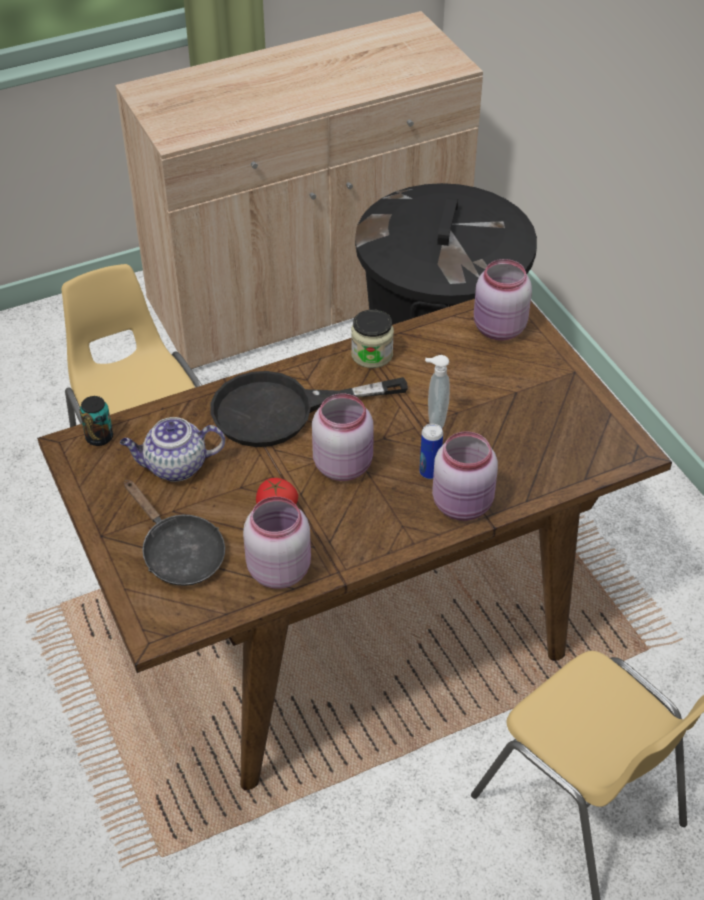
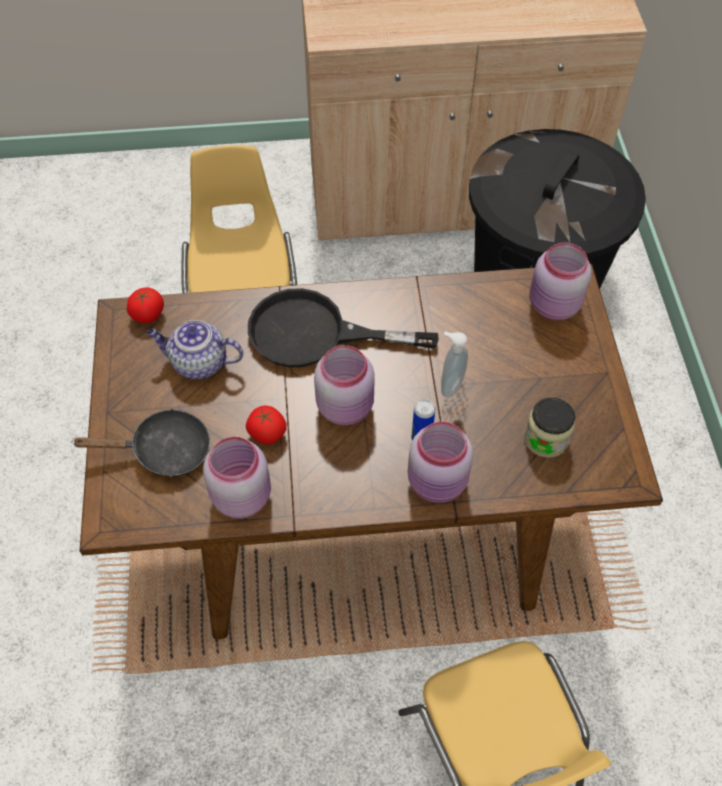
camera: 20 degrees right, 10 degrees up
(99, 437) = (148, 314): can -> tomato
(179, 553) = (164, 451): black frying pan -> black frying pan turned 75 degrees counterclockwise
(372, 354) = (421, 299): jar -> jar (545, 439)

